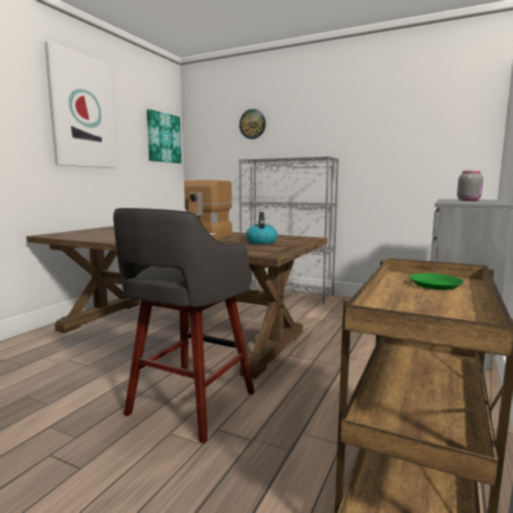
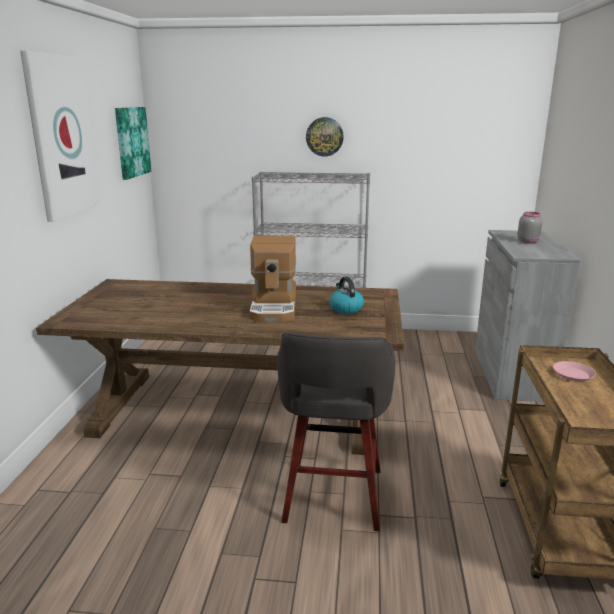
camera: 20 degrees left, 10 degrees up
(252, 124) = (255, 123): wall clock -> wall clock (324, 136)
(435, 285) = (573, 374): green plate -> pink plate

